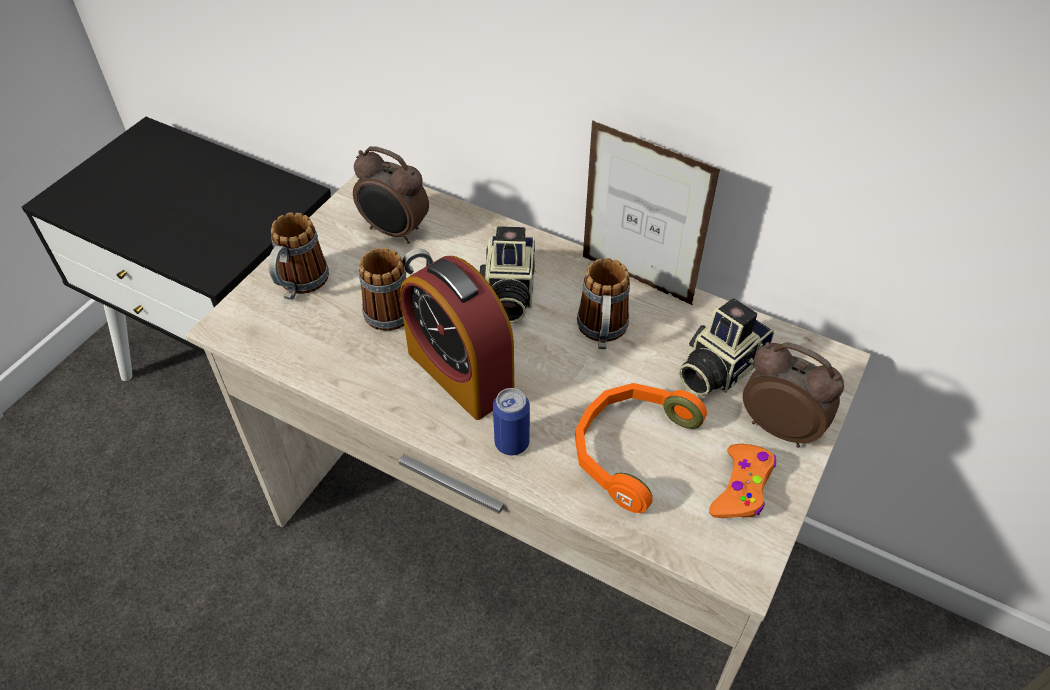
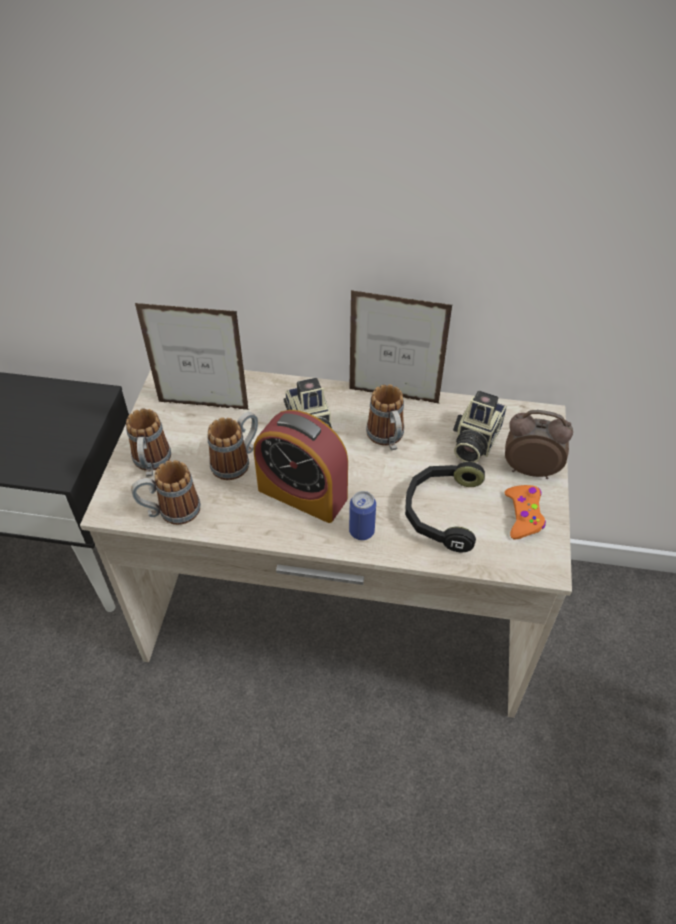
camera: 20 degrees left, 0 degrees up
(293, 349) = (171, 512): none -> mug
(394, 232) = (203, 405): alarm clock -> picture frame
(629, 448) = (441, 511): orange headphones -> black headphones

